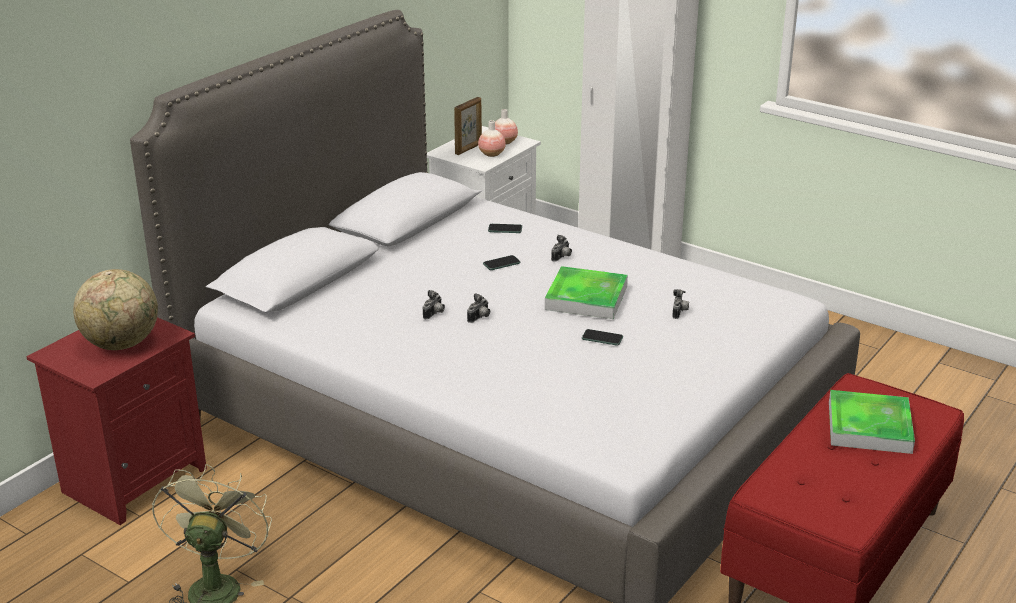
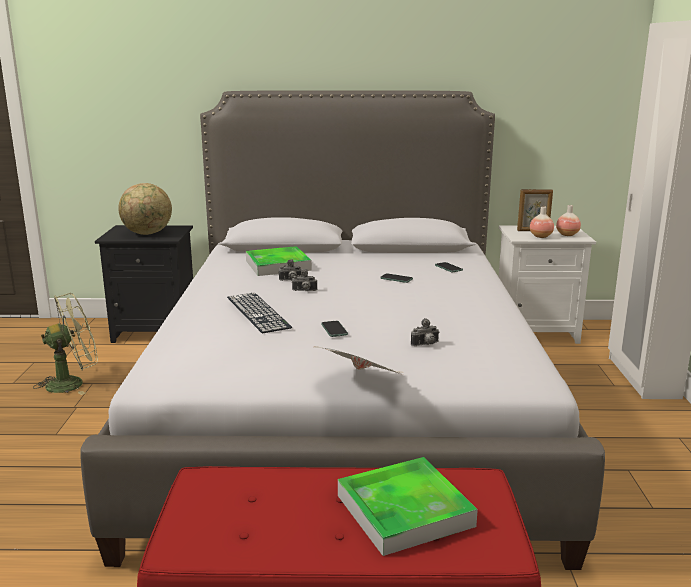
camera: 55 degrees right, 10 degrees down
(135, 478) = (156, 331): red nightstand -> black nightstand
(518, 359) = (258, 312): none -> keyboard
(562, 257) = (440, 290): camera -> none
(586, 298) = (389, 310): tray -> tray (278, 265)
(729, 365) = (362, 384): none -> newspaper

